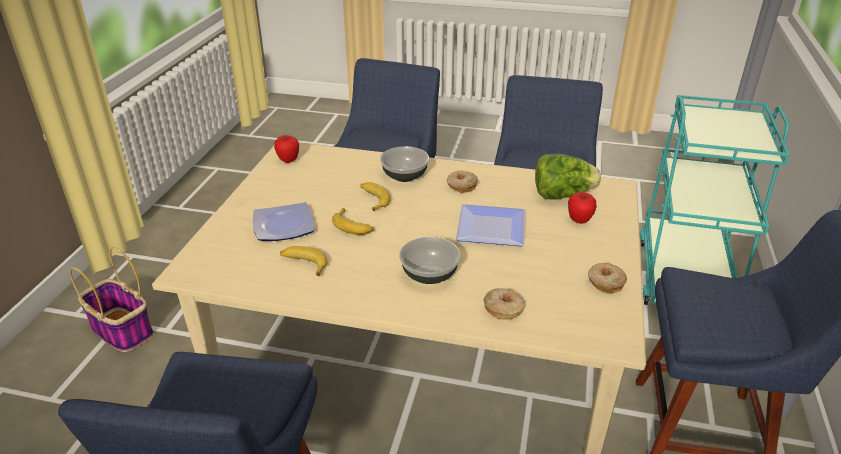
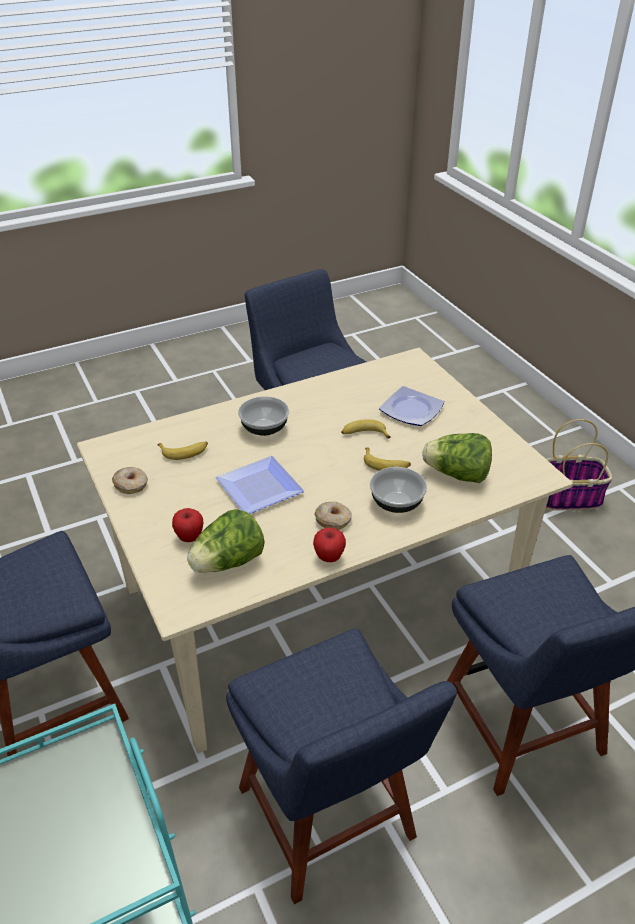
camera: 140 degrees right, 5 degrees up
(288, 160) = (517, 463): apple -> apple (329, 557)
(304, 264) = (354, 395): banana -> banana (184, 452)
(337, 172) = (457, 474): none -> lettuce
(504, 309) = (192, 431): donut -> none

